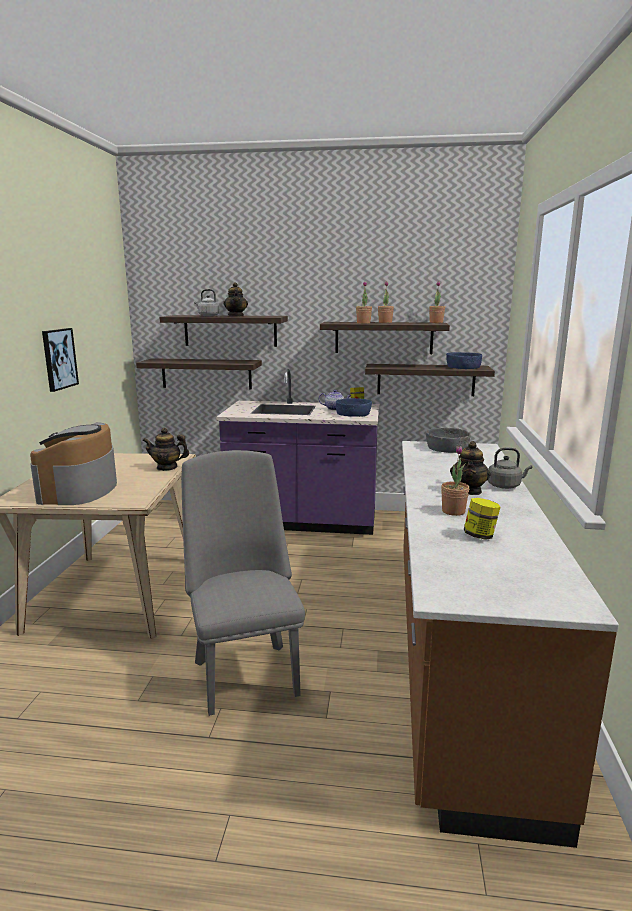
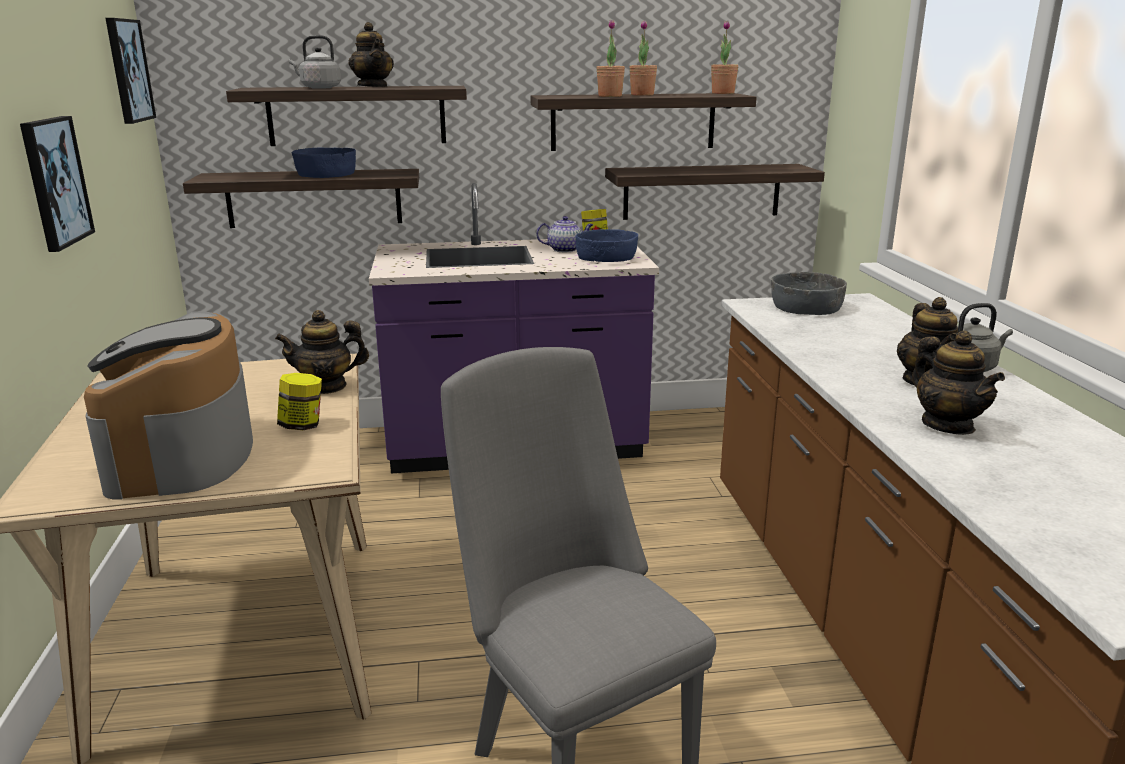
camera: 15 degrees left, 5 degrees up
(115, 306) = (128, 70): none -> picture
(453, 511) = (947, 425): potted plant -> teapot
(462, 367) = (767, 167): blue bowl -> blue bowl (325, 174)
(480, 536) = (1041, 468): jar -> jar (302, 426)

